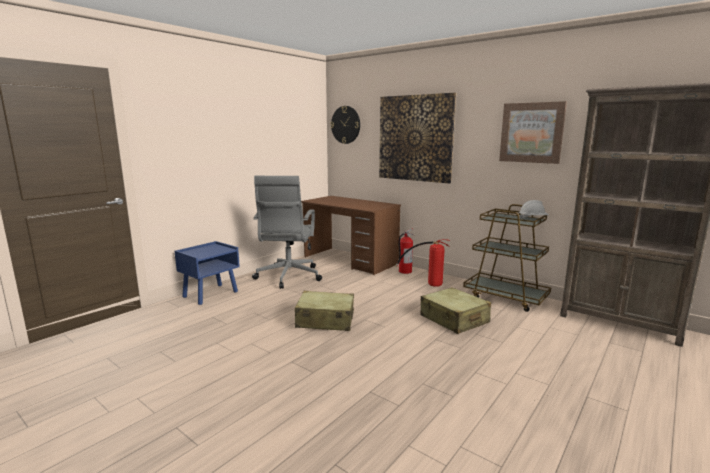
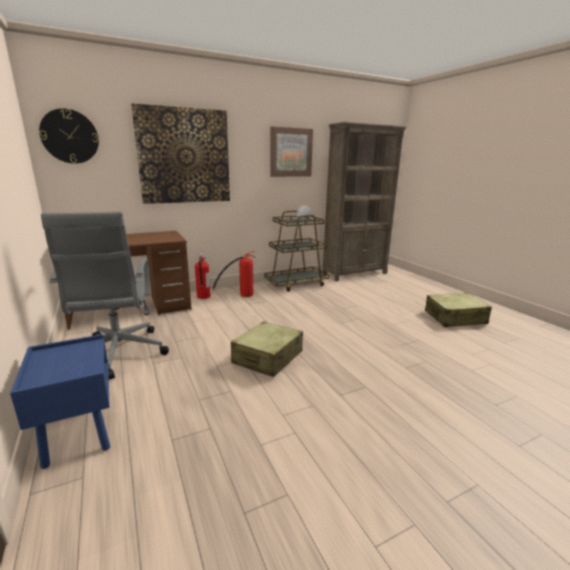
camera: 65 degrees left, 5 degrees up
(288, 277) = (118, 354): grey office chair -> grey office chair turned 45 degrees clockwise
(454, 319) = (315, 308): beige suitcase -> beige suitcase (455, 318)

